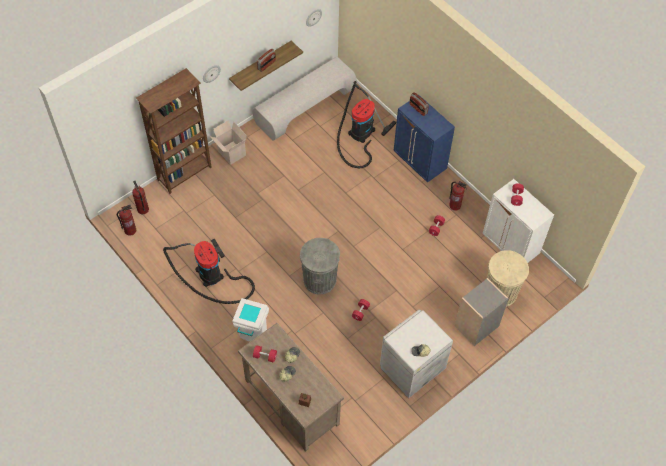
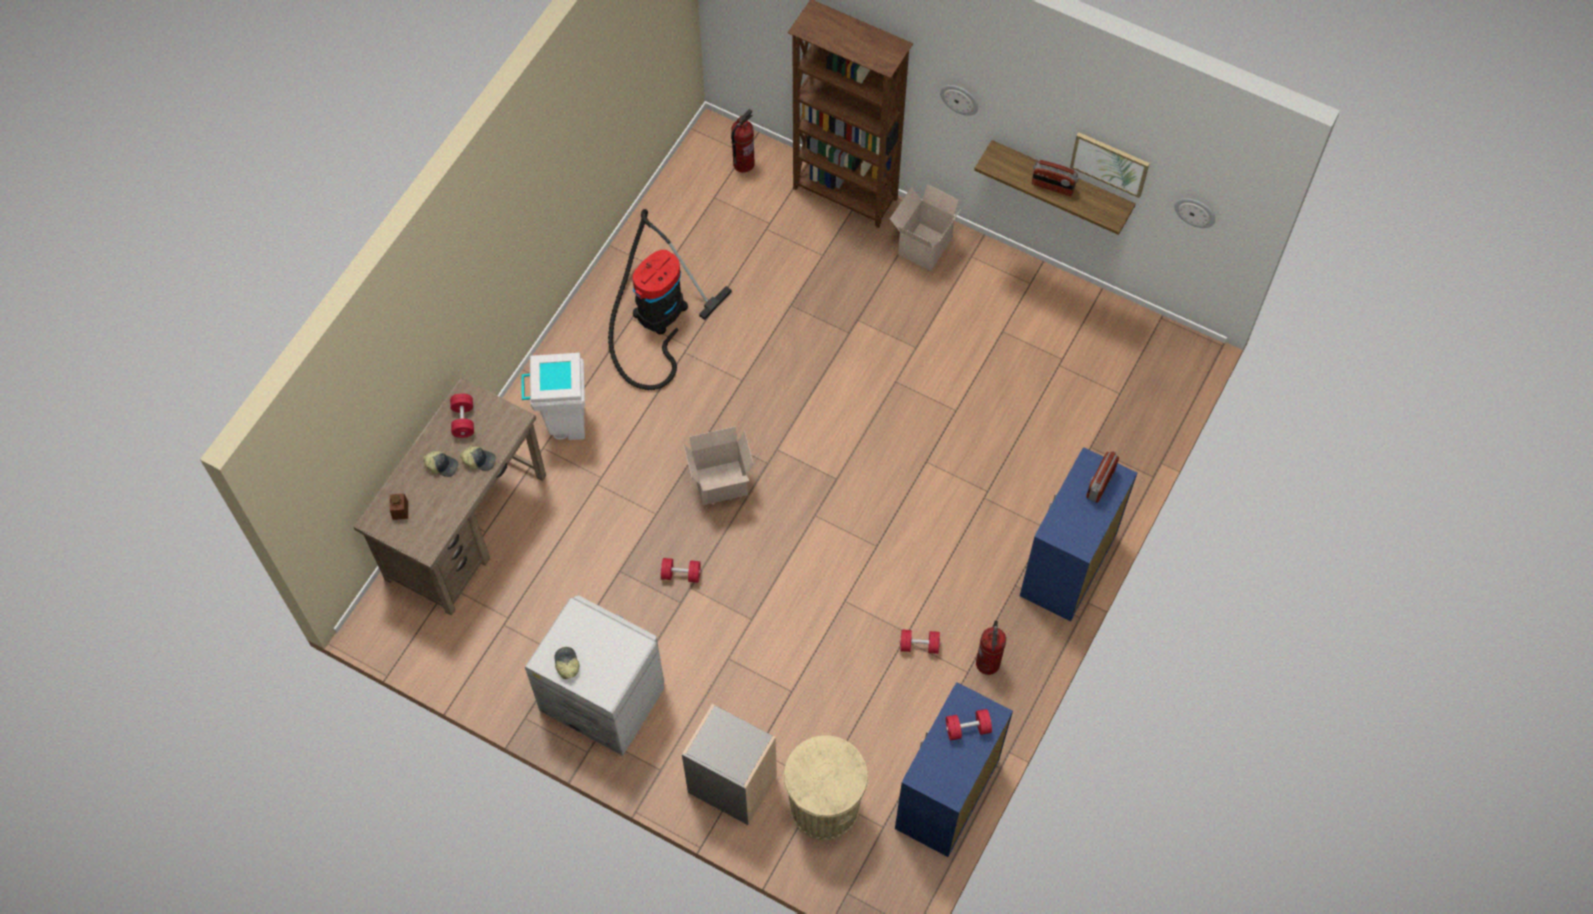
camera: 70 degrees right, 5 degrees up
(130, 230) = (694, 163): fire extinguisher -> none
(277, 33) = (1110, 163): none -> picture
(305, 106) = (1092, 324): grey bench -> none
(319, 280) = (720, 484): grey trash can -> cardboard box
(360, 134) = (1074, 440): vacuum cleaner -> none
(511, 243) = (946, 795): white cabinet -> blue cabinet

